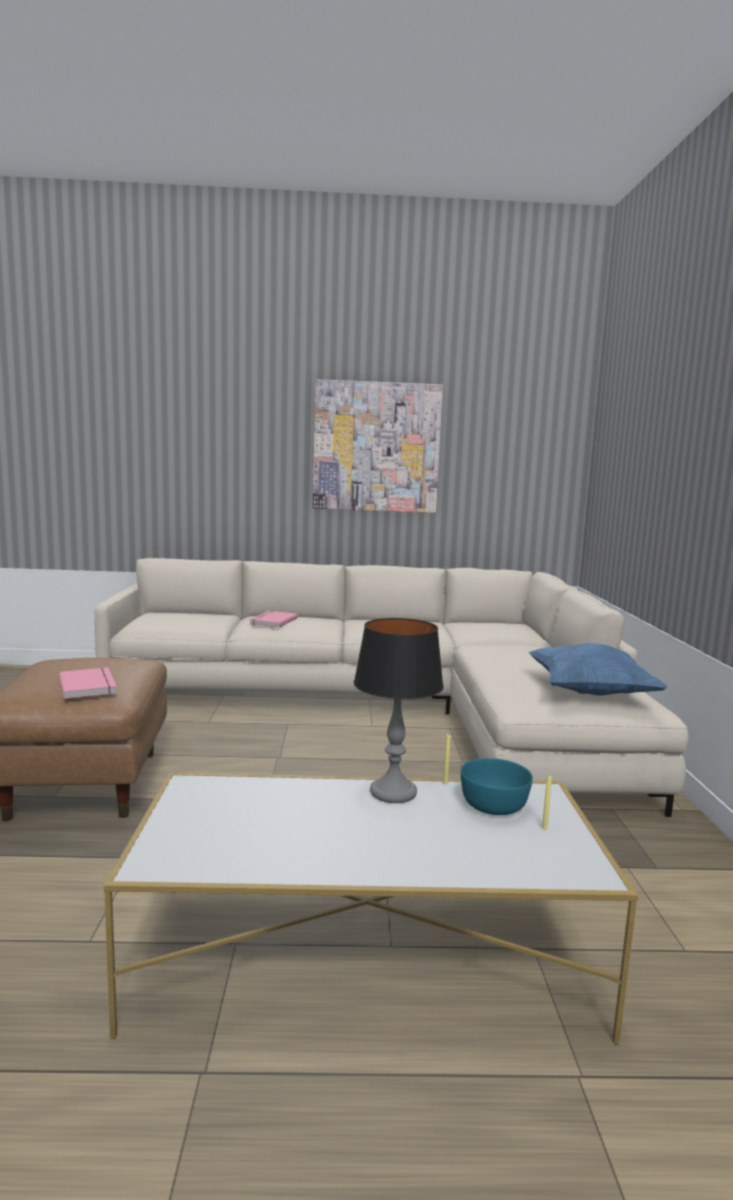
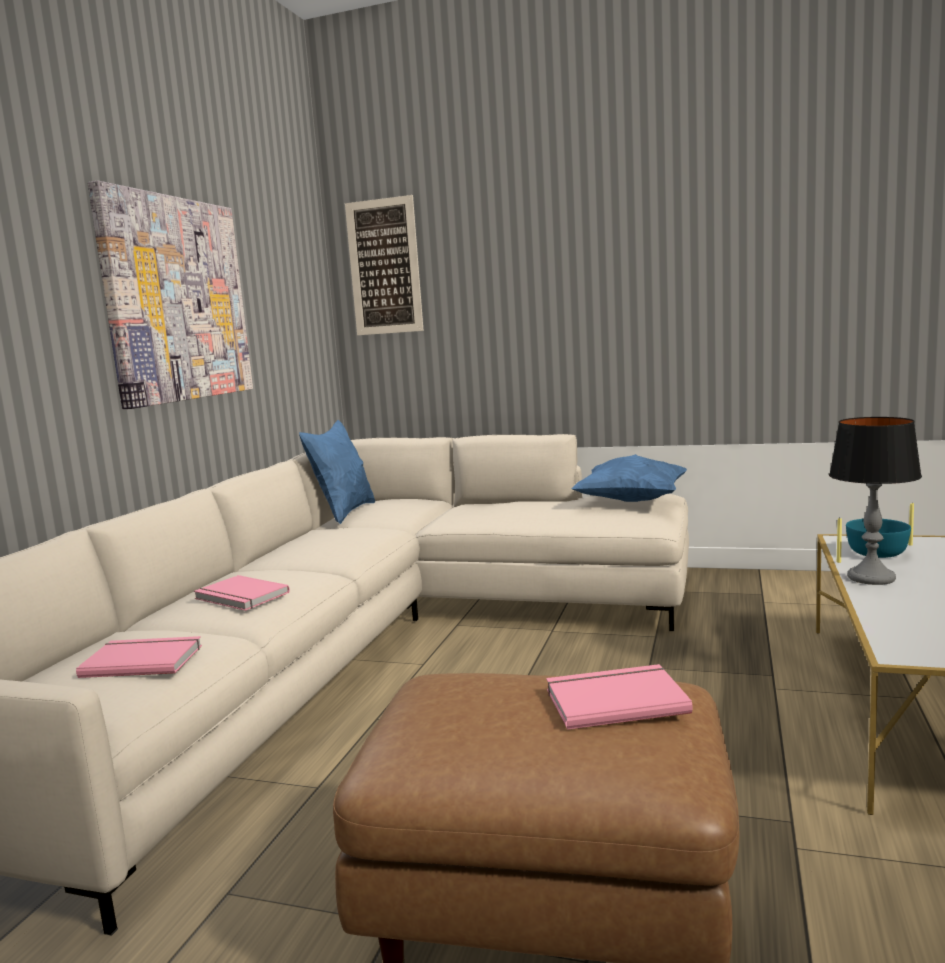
camera: 70 degrees left, 0 degrees up
(184, 620) = (143, 660): none -> pink book
(477, 621) = (343, 513): none -> blue pillow
(611, 425) = (384, 267): none -> picture

